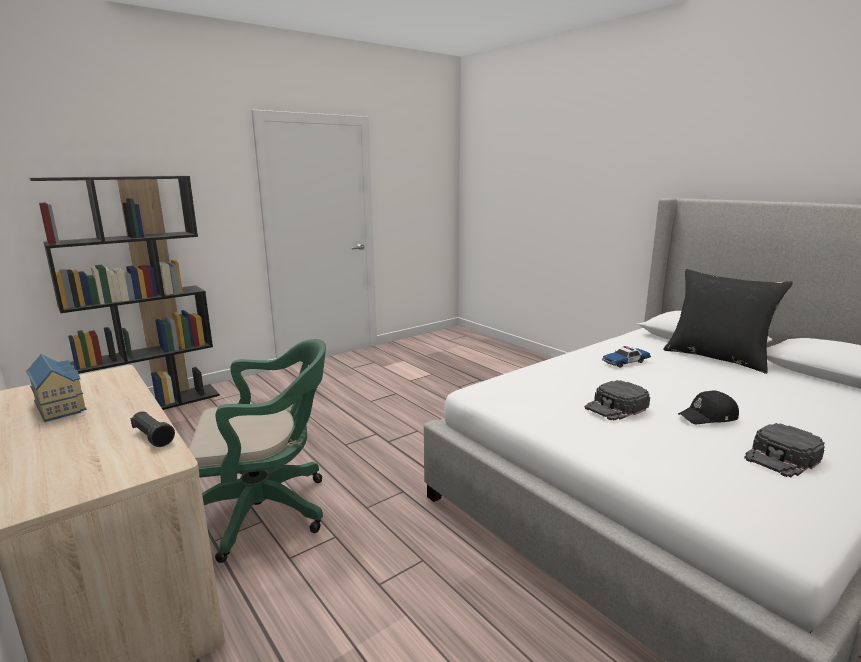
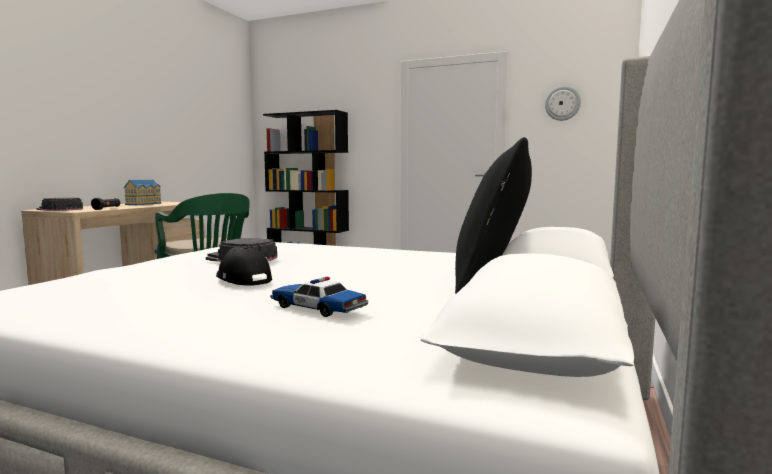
camera: 60 degrees right, 10 degrees down
(415, 174) = (562, 103): none -> wall clock
(625, 362) = (392, 257): toy car -> toy car (317, 308)
(782, 457) = (137, 299): black cap -> black cap (59, 209)

